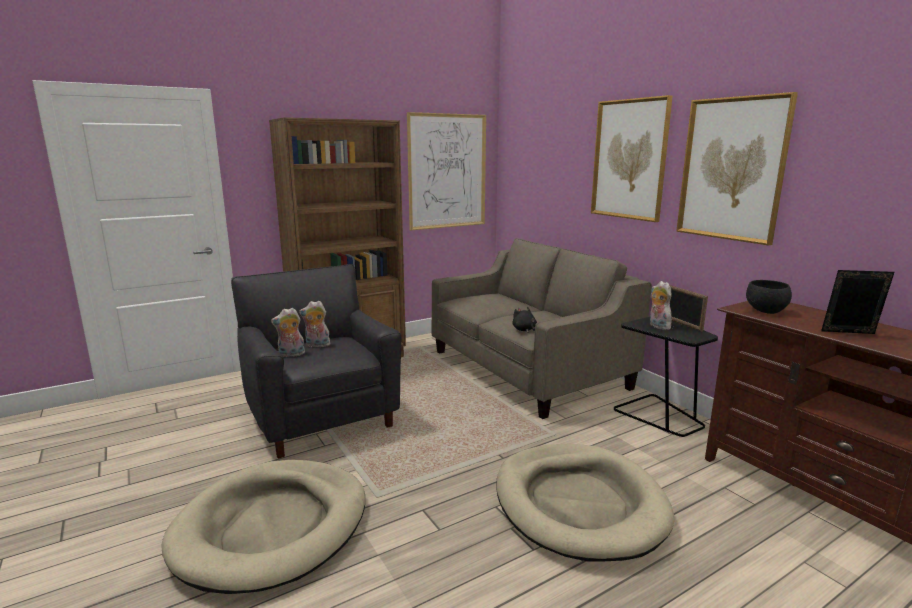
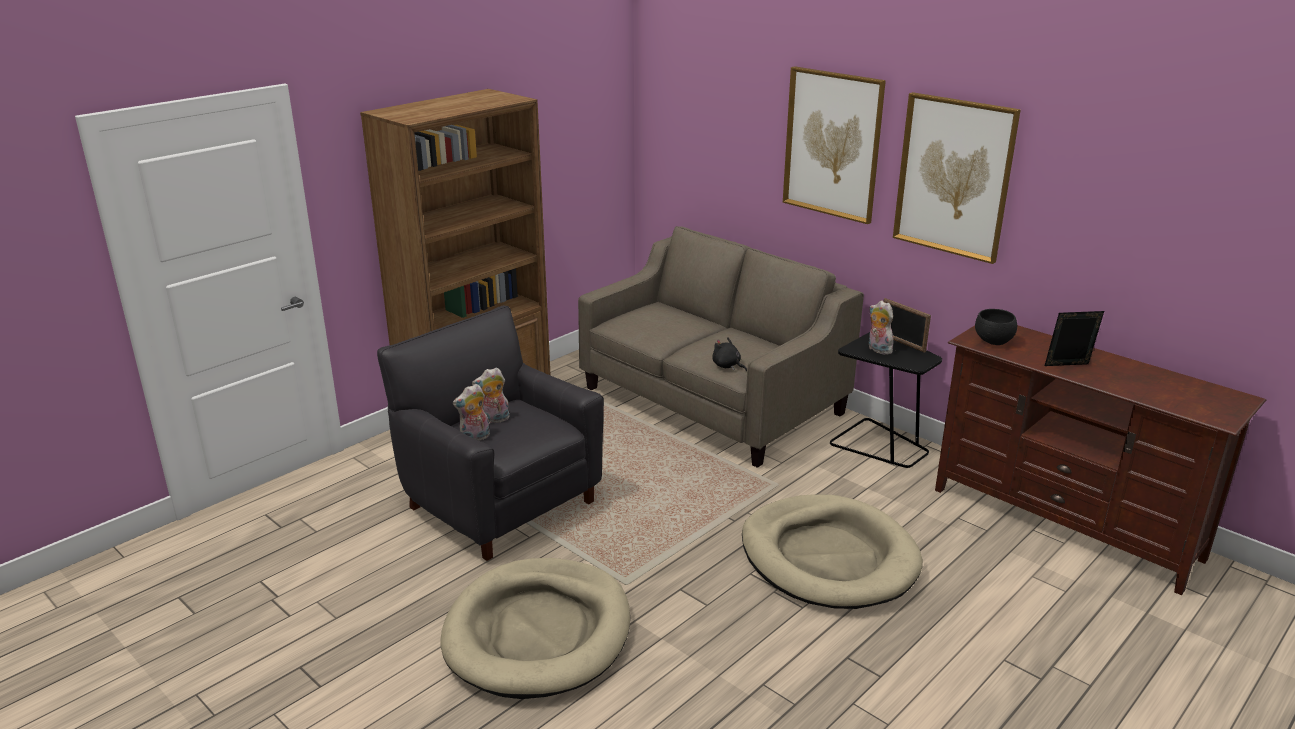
camera: 15 degrees left, 10 degrees up
(447, 171) = (574, 137): picture -> none

